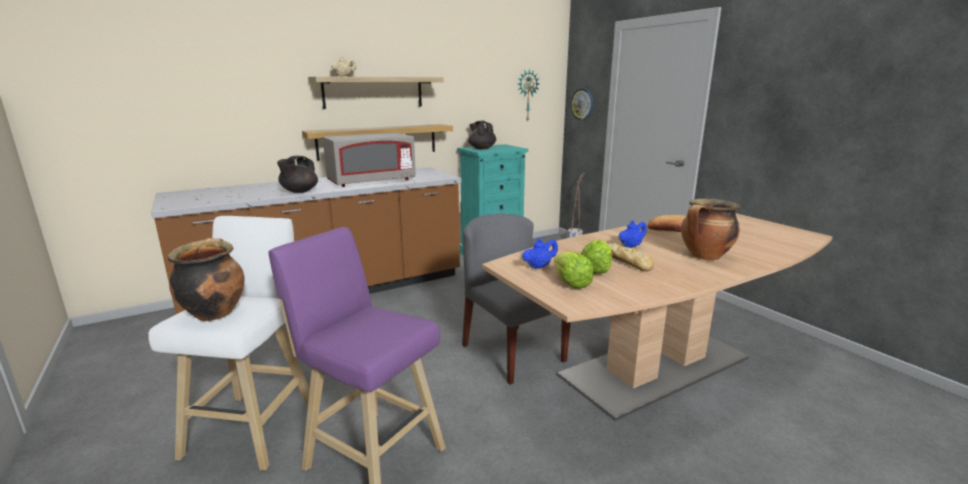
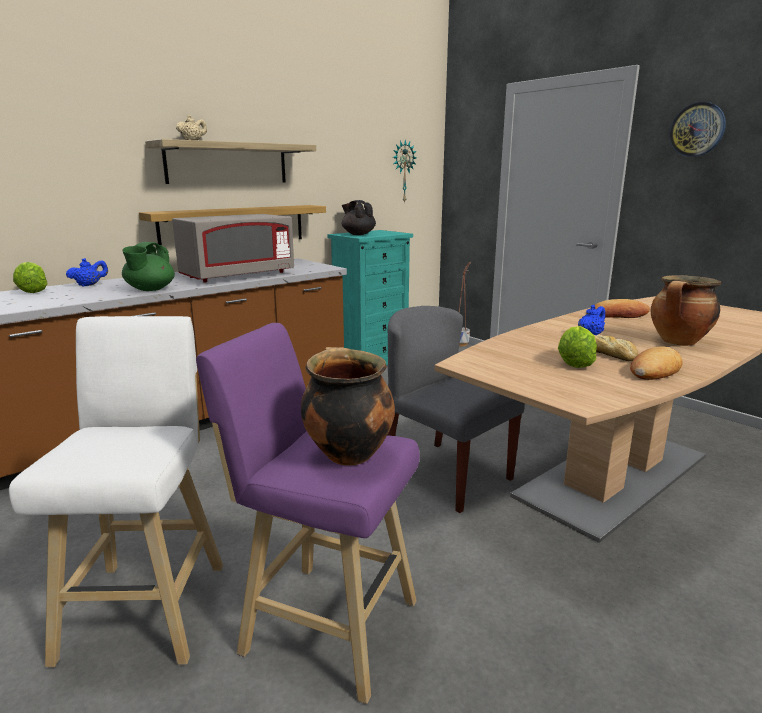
camera: 10 degrees left, 0 degrees up
(214, 312) = (102, 451): cooking pot -> cooking pot (347, 453)
(299, 191) = (150, 289): black teapot -> green teapot
(539, 267) = (506, 364): blue teapot -> blue teapot (89, 285)
(570, 283) = (558, 380): lettuce -> lettuce (33, 291)
(582, 104) = (465, 181): wall clock -> wall clock (697, 129)
(660, 280) = (654, 370): none -> bread

